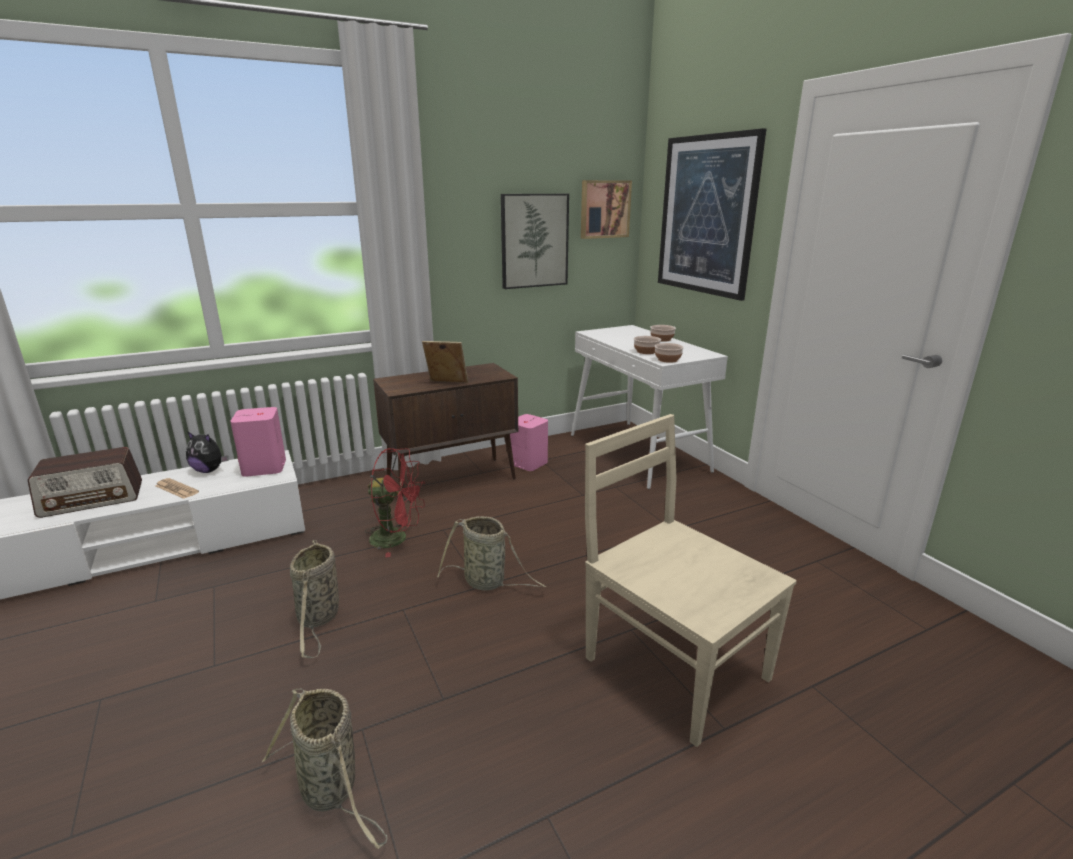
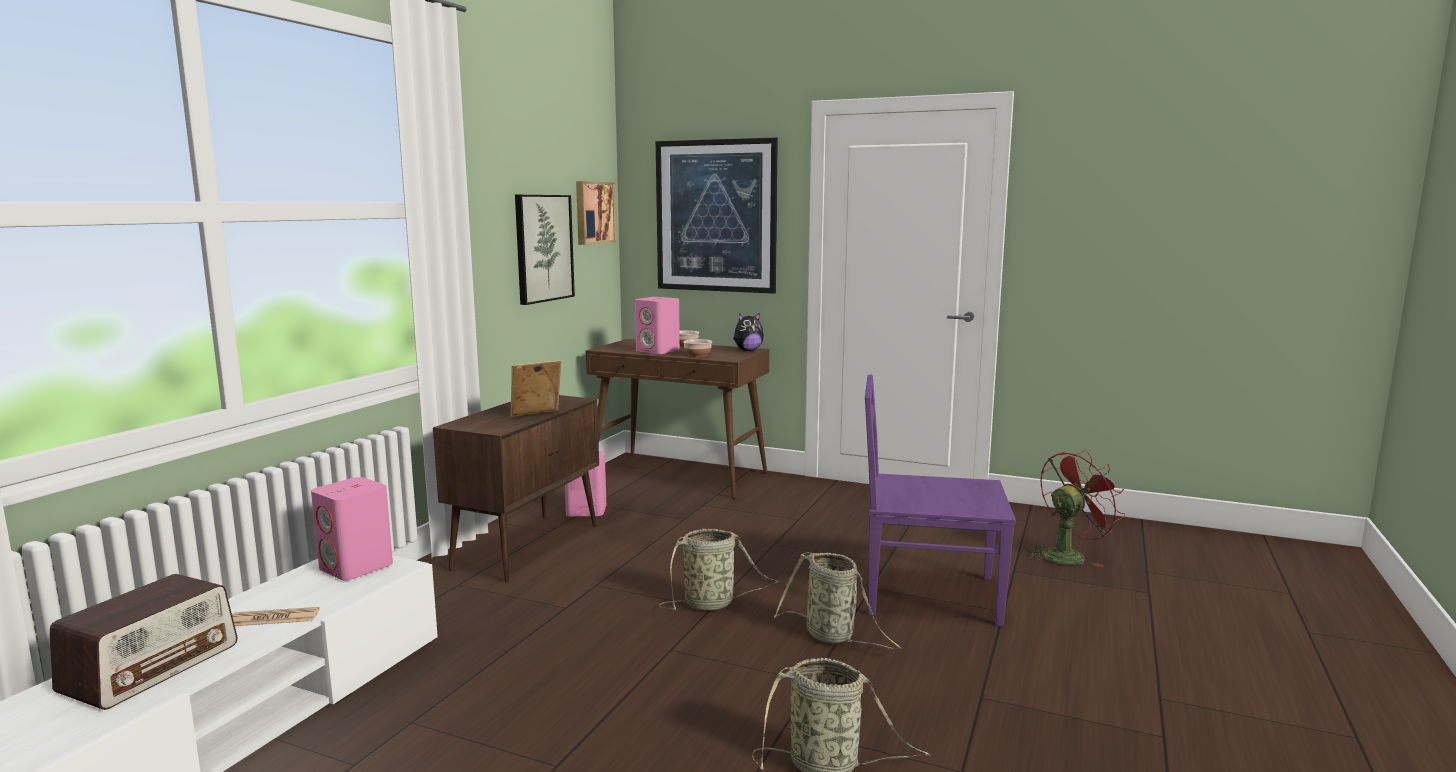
camera: 40 degrees left, 10 degrees down
(209, 470) = (276, 591): plush toy -> plush toy (748, 350)
(319, 619) = (599, 689): basket -> basket (833, 636)
(397, 539) = (560, 608): red fan -> red fan (1068, 555)
(625, 341) = (658, 351): none -> pink speaker
(638, 453) = (680, 475): white console table -> brown console table
(667, 360) = (730, 357): bowl -> none
(672, 665) = (927, 594): beige chair -> purple chair

